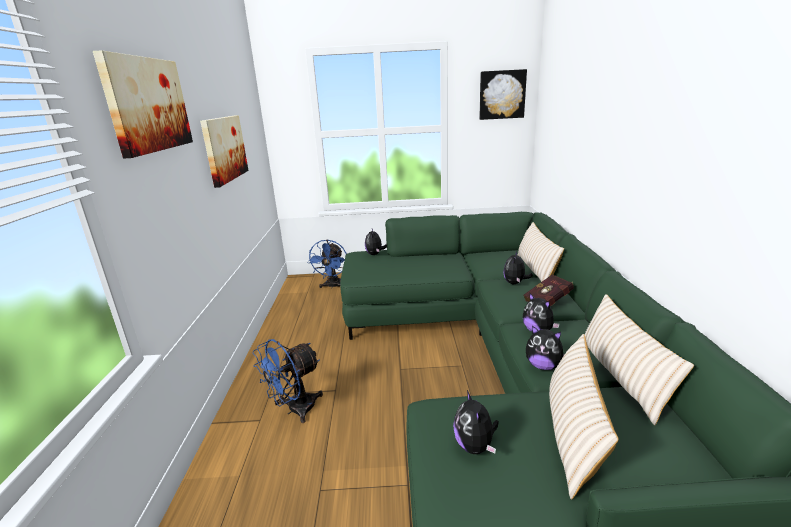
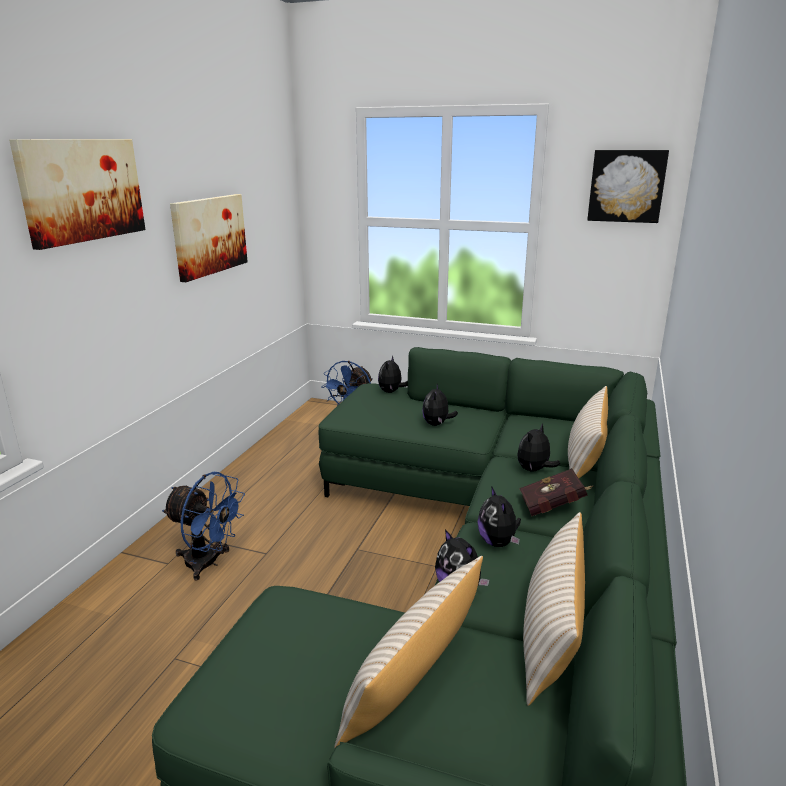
camera: 20 degrees right, 0 degrees up
(295, 410) = (209, 563): blue fan -> blue fan turned 135 degrees counterclockwise
(475, 446) = (288, 654): plush toy -> plush toy (437, 424)

